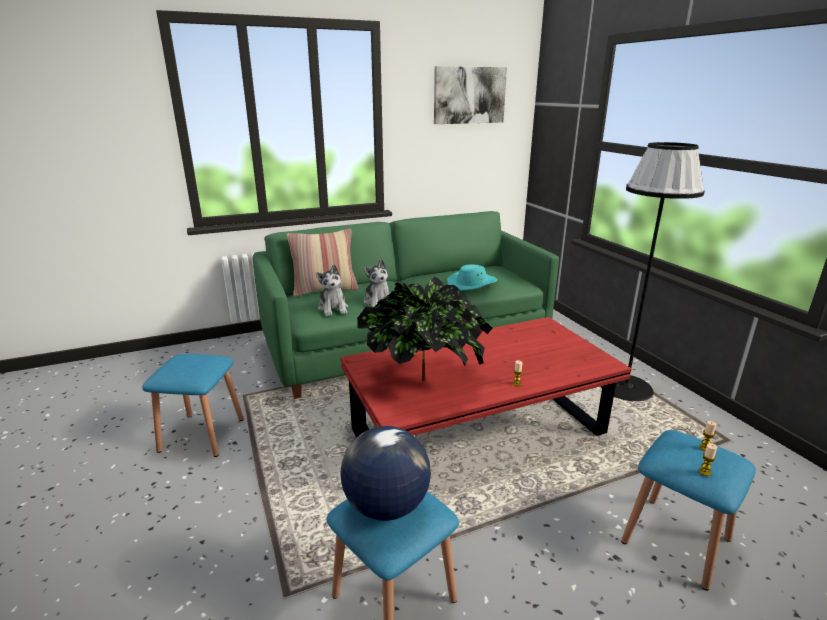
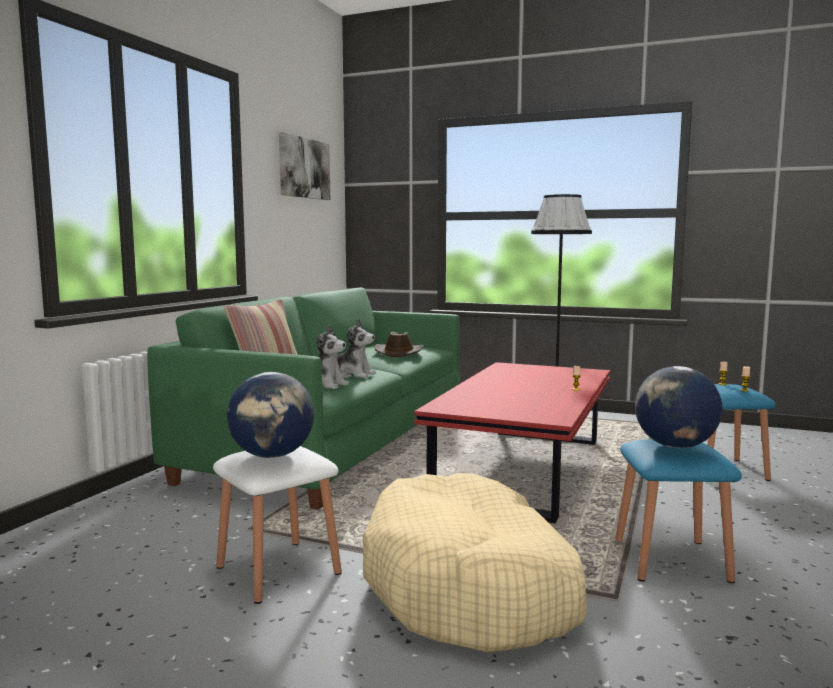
camera: 45 degrees left, 15 degrees down
(179, 366) = (272, 456): none -> globe
(202, 434) = (278, 570): blue stool -> white stool
(243, 515) = (471, 587): none -> beige dog bed
(424, 379) = (515, 402): potted plant -> none
(472, 284) = (399, 352): turquoise hat -> brown hat

